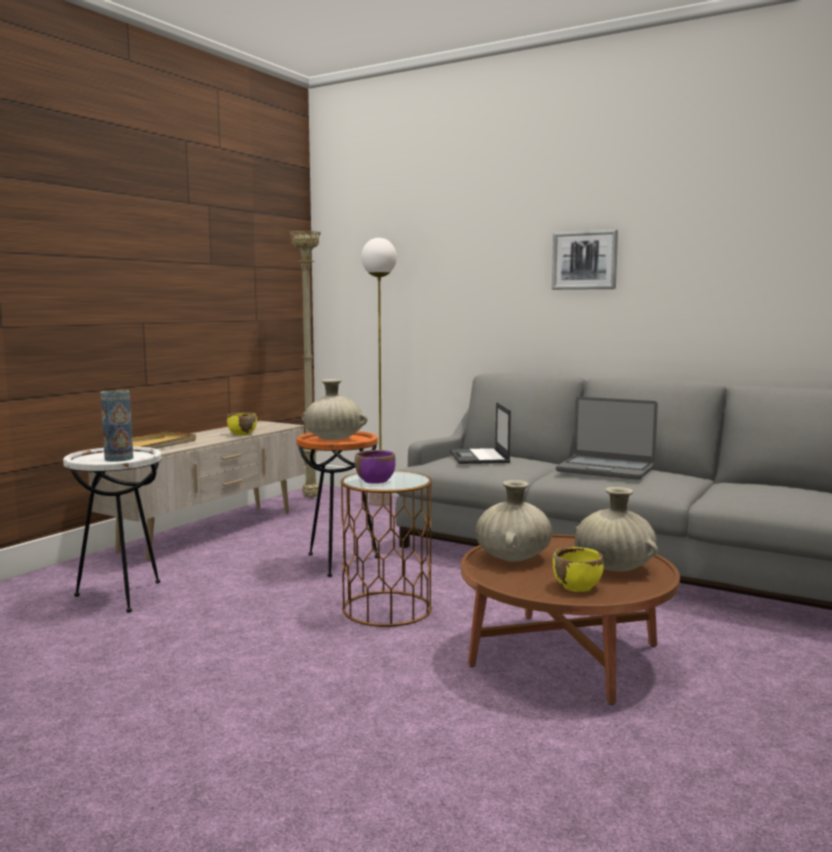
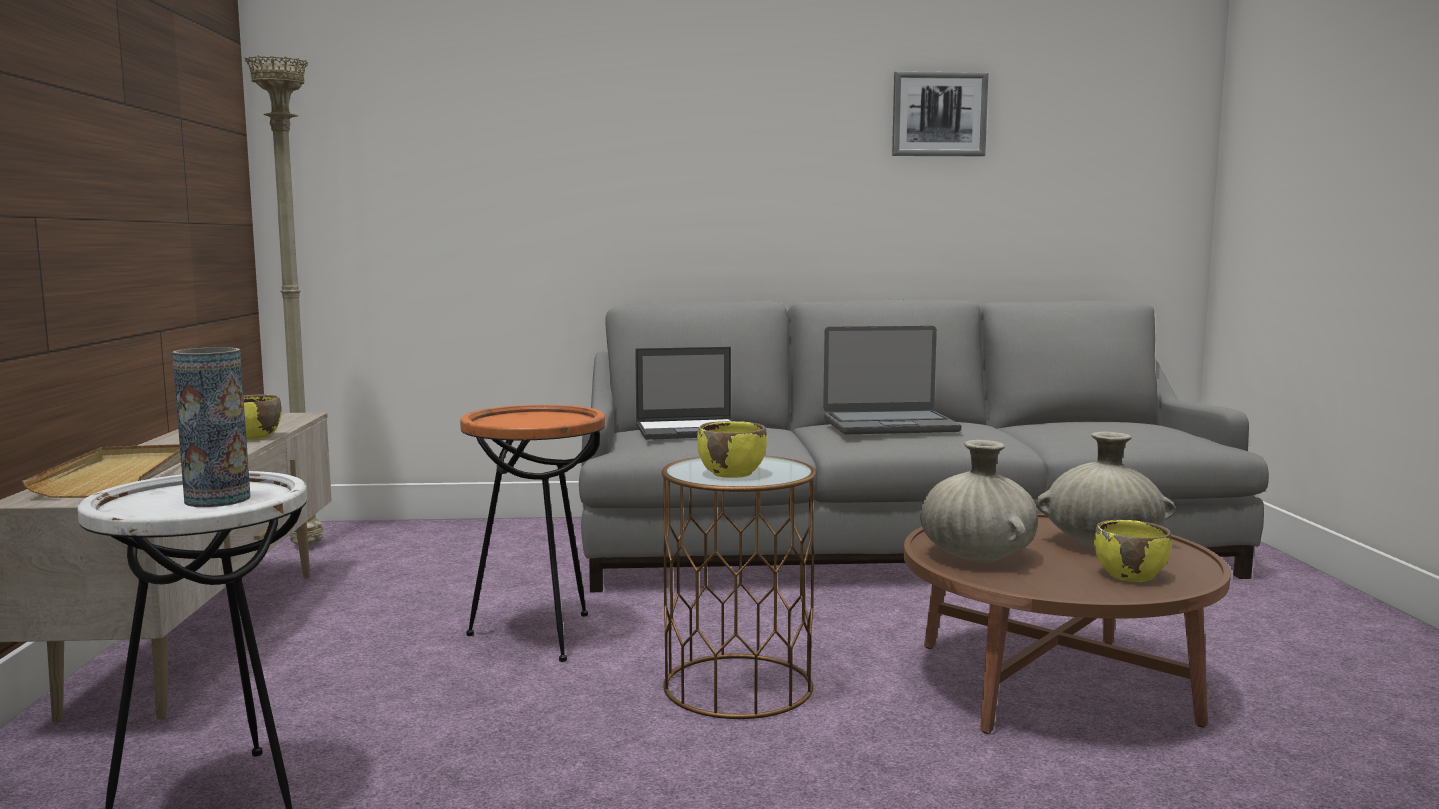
camera: 35 degrees left, 0 degrees up
(334, 439) = (536, 420): beige vase -> none
(375, 481) = (732, 473): purple bowl -> yellow bowl
(380, 503) = (441, 534): floor lamp -> none
(479, 457) = (690, 430): laptop -> laptop turned 60 degrees counterclockwise
(584, 260) = (761, 135): picture -> picture (939, 114)

